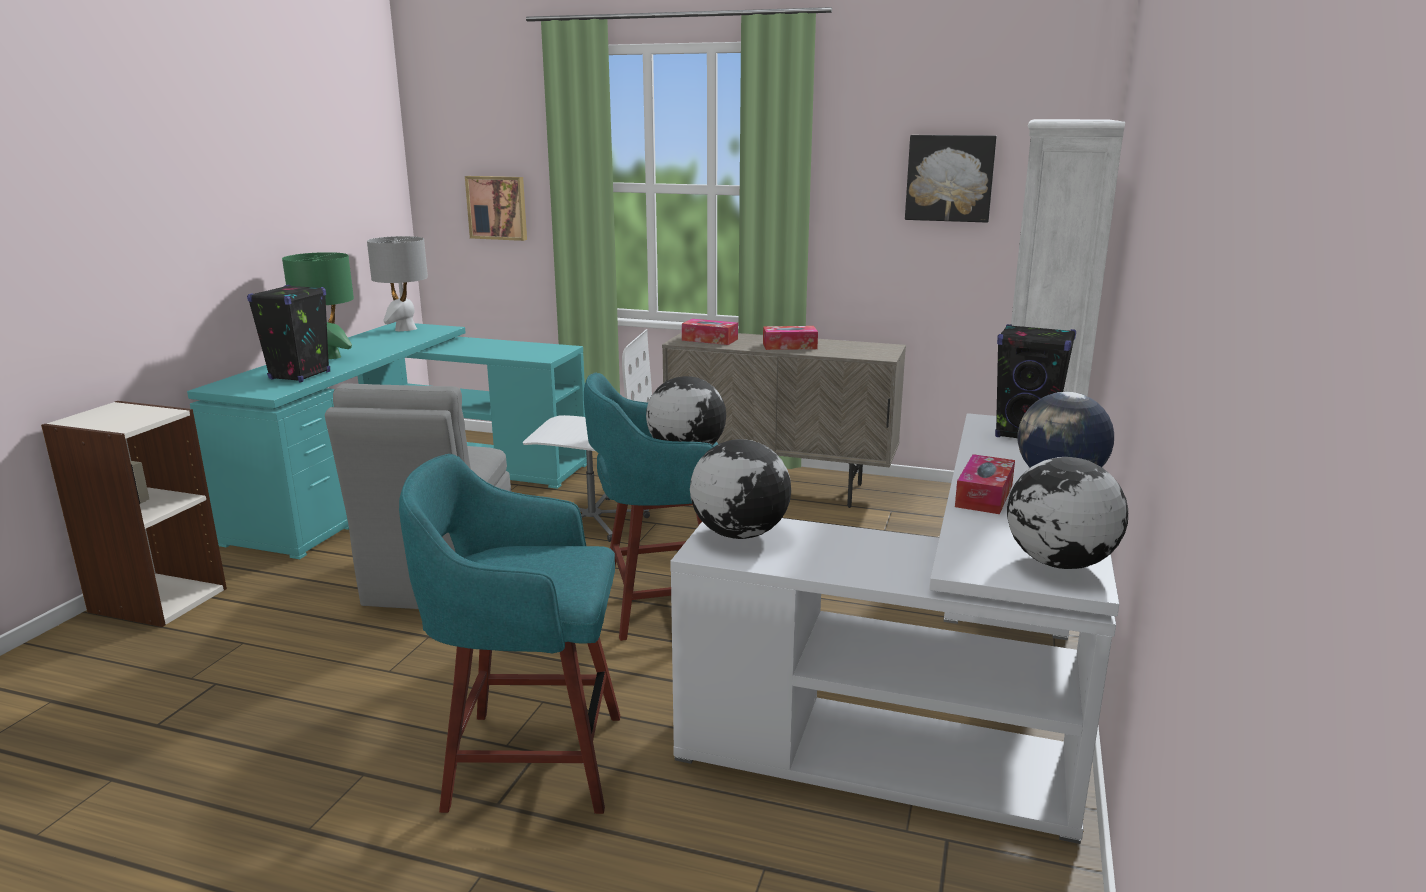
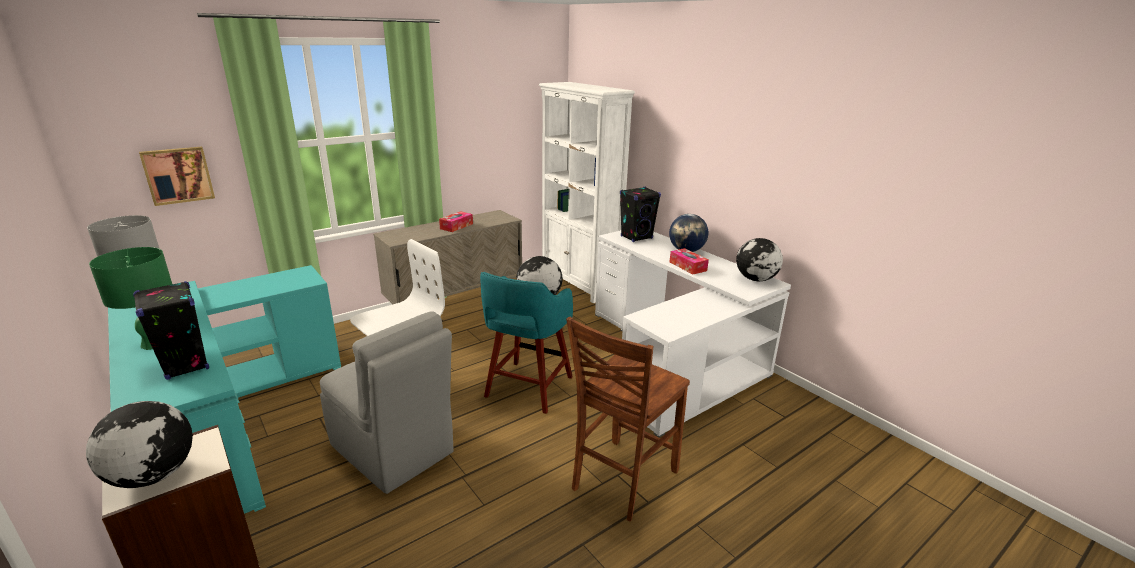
camera: 55 degrees left, 5 degrees up
(529, 760) = (622, 480): turquoise stool -> brown chair
(710, 340) = (407, 235): tissue box -> none
(739, 534) = (657, 320): globe -> globe (152, 475)
(950, 178) = (502, 116): picture -> none

